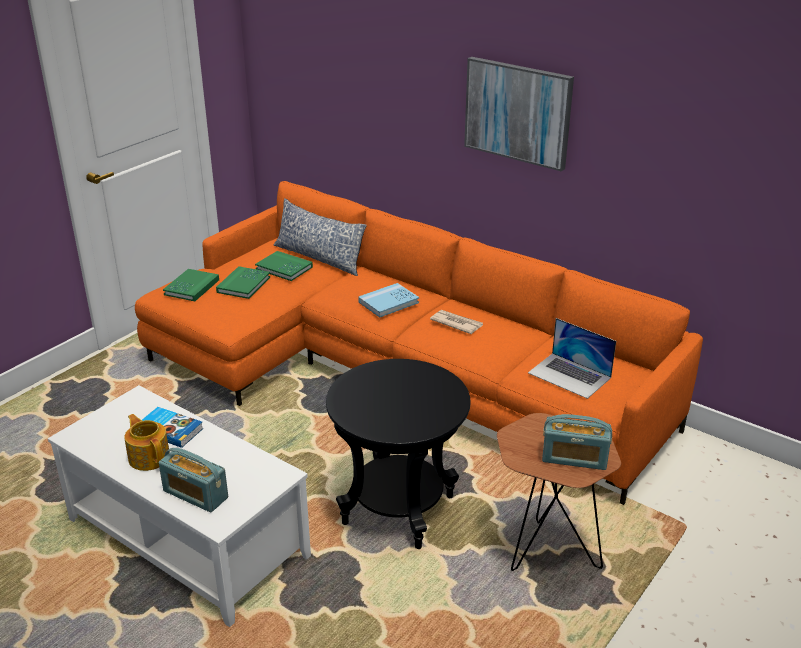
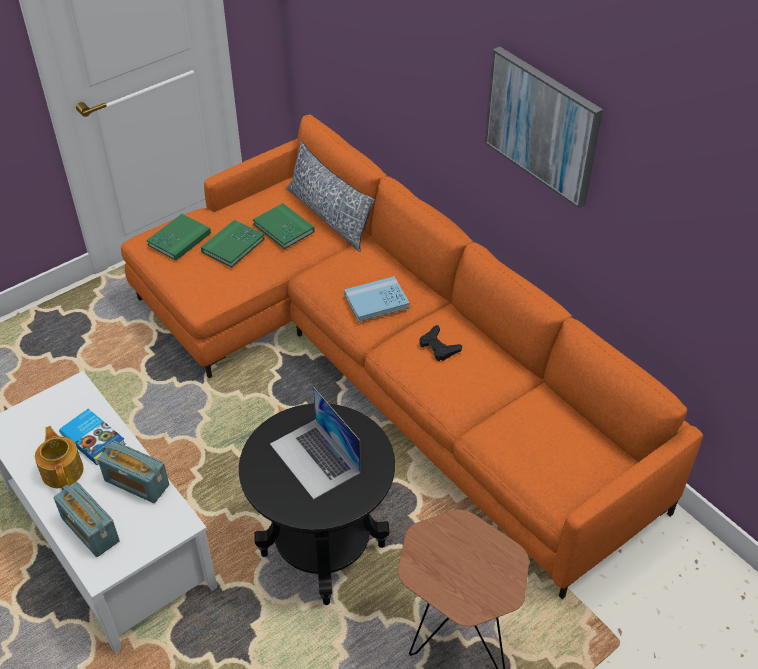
camera: 15 degrees right, 15 degrees up
(456, 323) = (438, 347): newspaper -> black game controller
(569, 375) = (533, 450): laptop -> laptop (315, 458)
(574, 458) = (475, 584): radio -> radio (136, 483)

